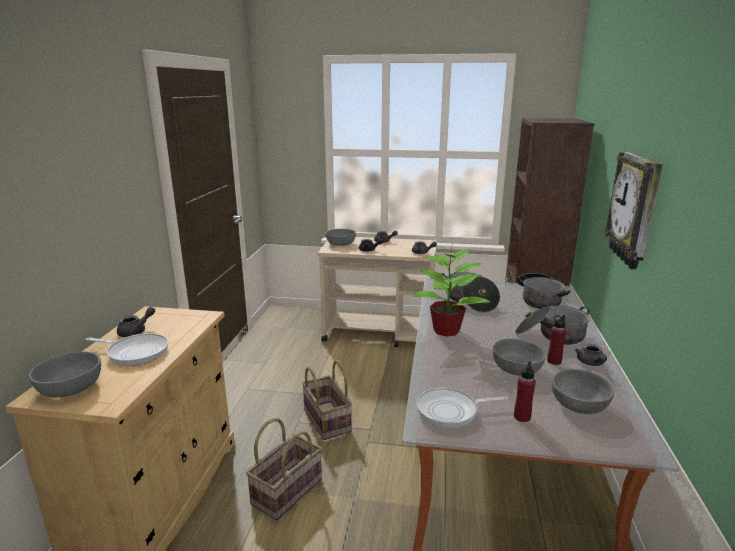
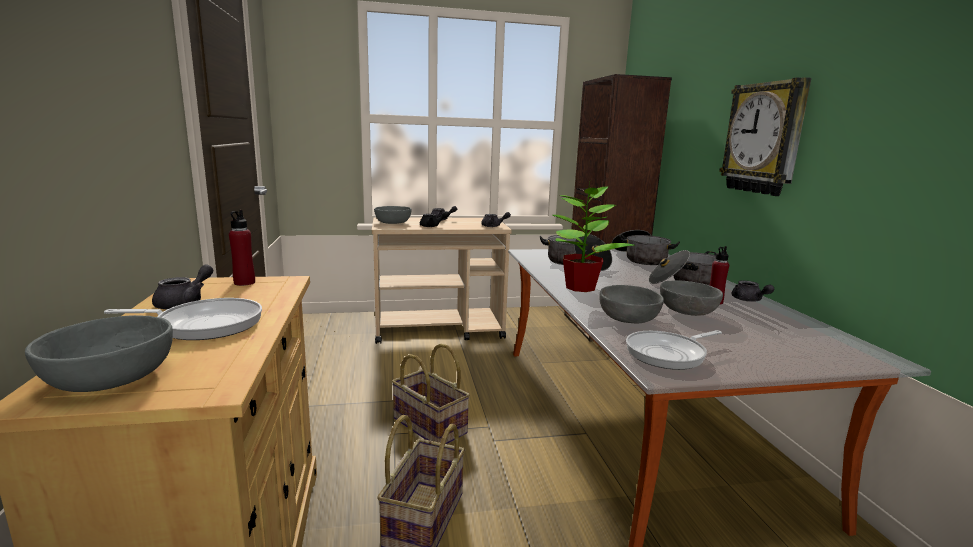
camera: 20 degrees left, 5 degrees down
(522, 417) = (745, 349): red bottle -> red bottle (244, 282)
(579, 404) = (781, 332): grey bowl -> grey bowl (628, 318)

